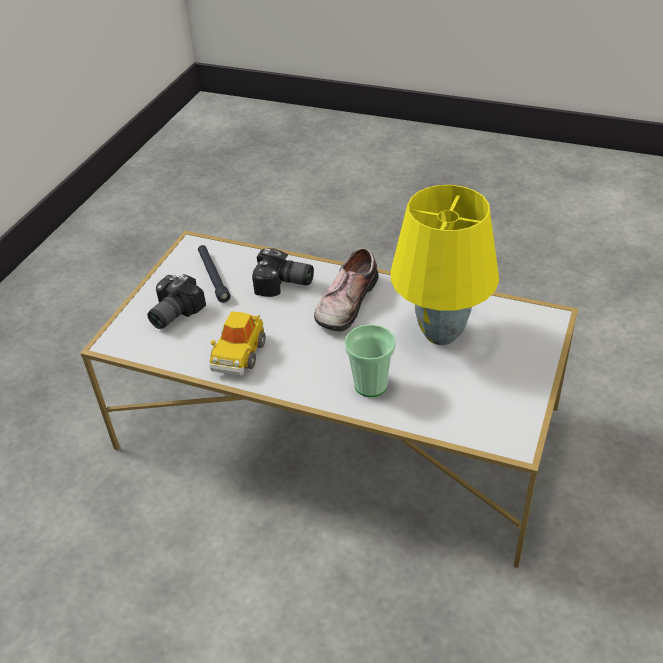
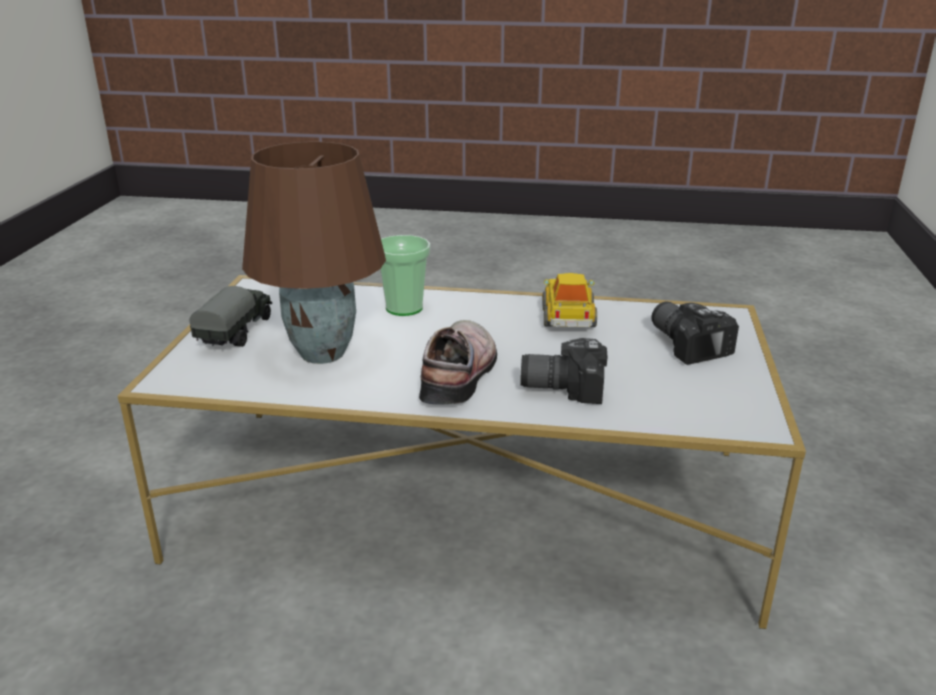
camera: 165 degrees right, 15 degrees down
(172, 313) = (689, 344): camera -> camera turned 45 degrees counterclockwise
(213, 277) = (677, 386): black flashlight -> none
(439, 333) = (324, 353): yellow table lamp -> brown table lamp
(512, 367) = (237, 333): none -> toy truck

